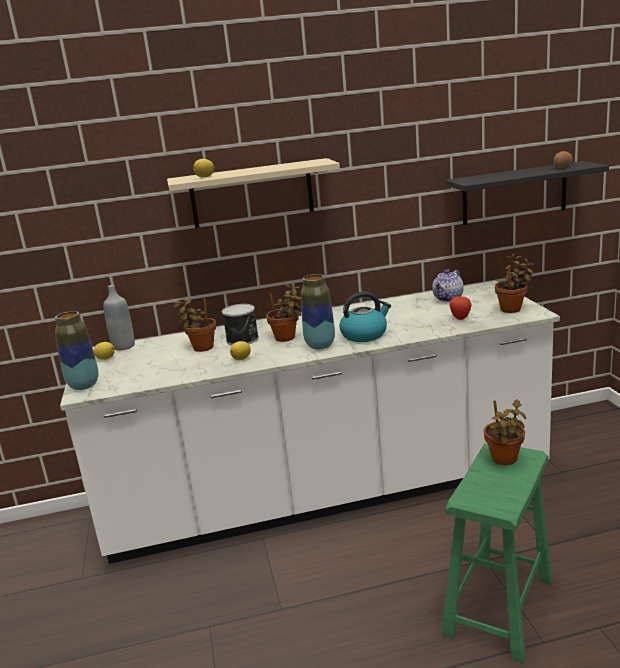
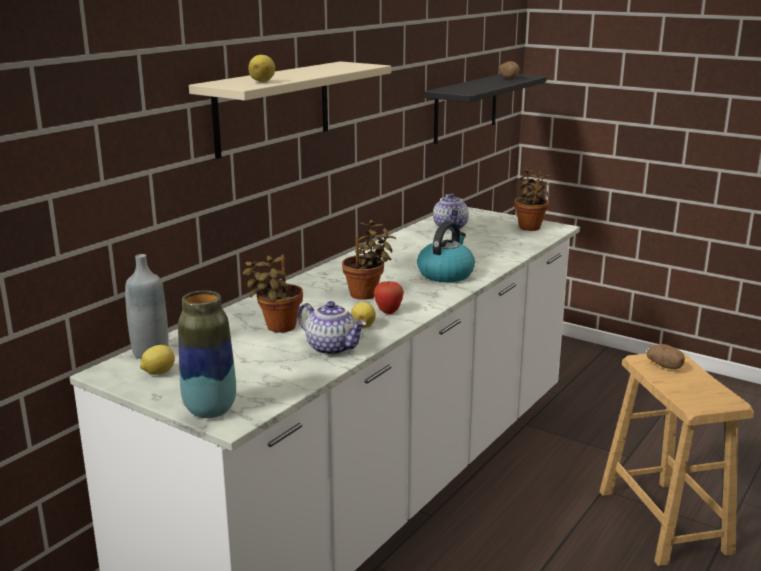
camera: 45 degrees left, 0 degrees up
(199, 368) = (333, 348): none -> teapot
(243, 339) = (314, 307): can -> none
(320, 346) = (423, 293): vase -> none
(460, 318) = (503, 242): apple -> apple (388, 312)
(498, 606) = (663, 521): green stool -> brown stool
(504, 460) = (665, 366): potted plant -> potato

